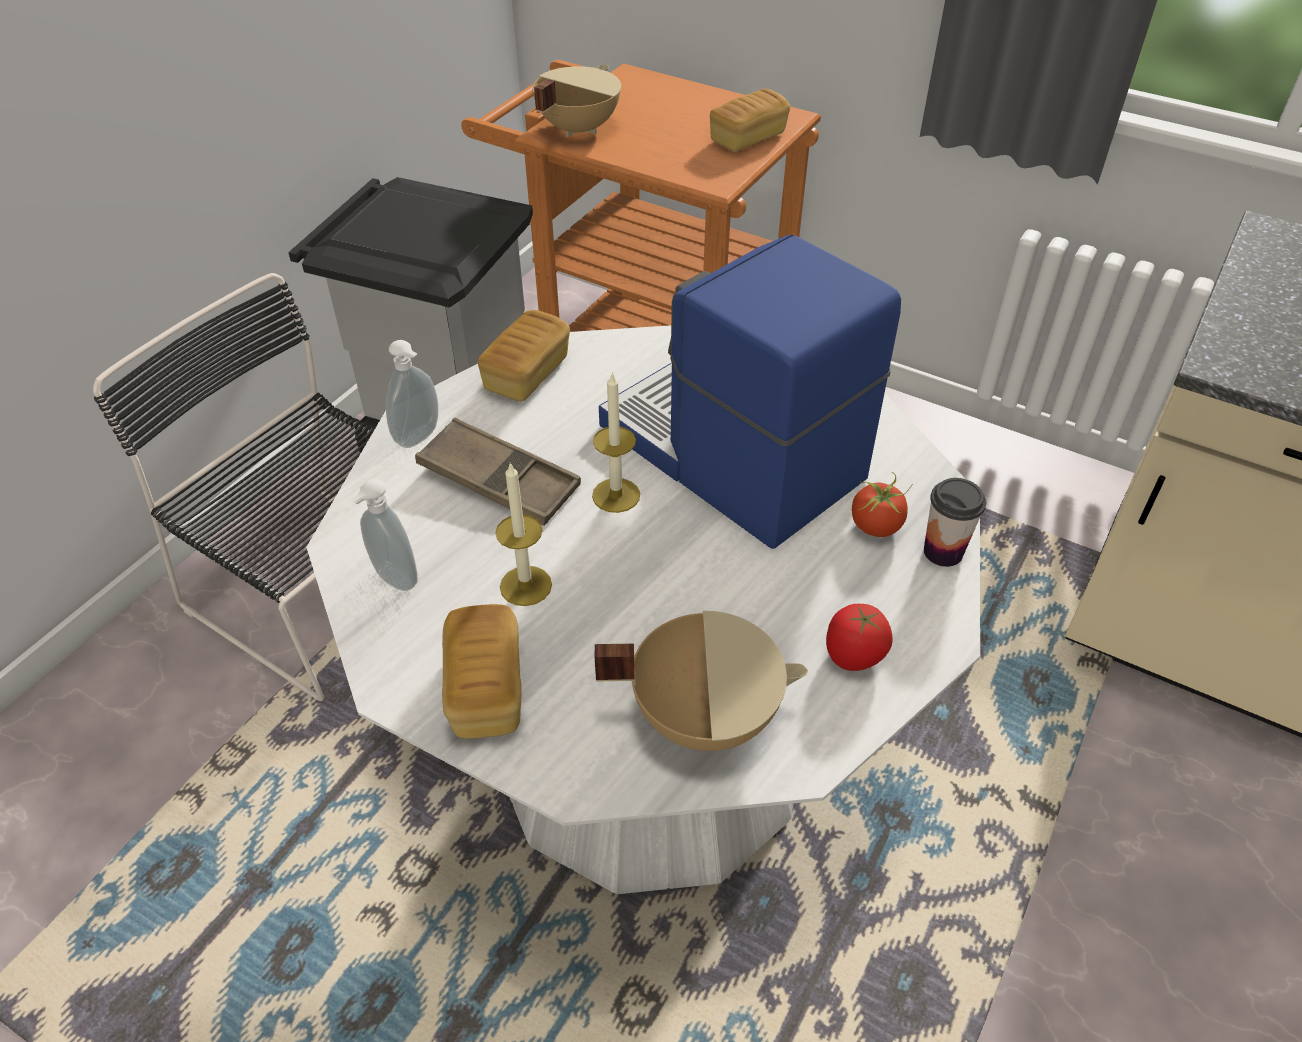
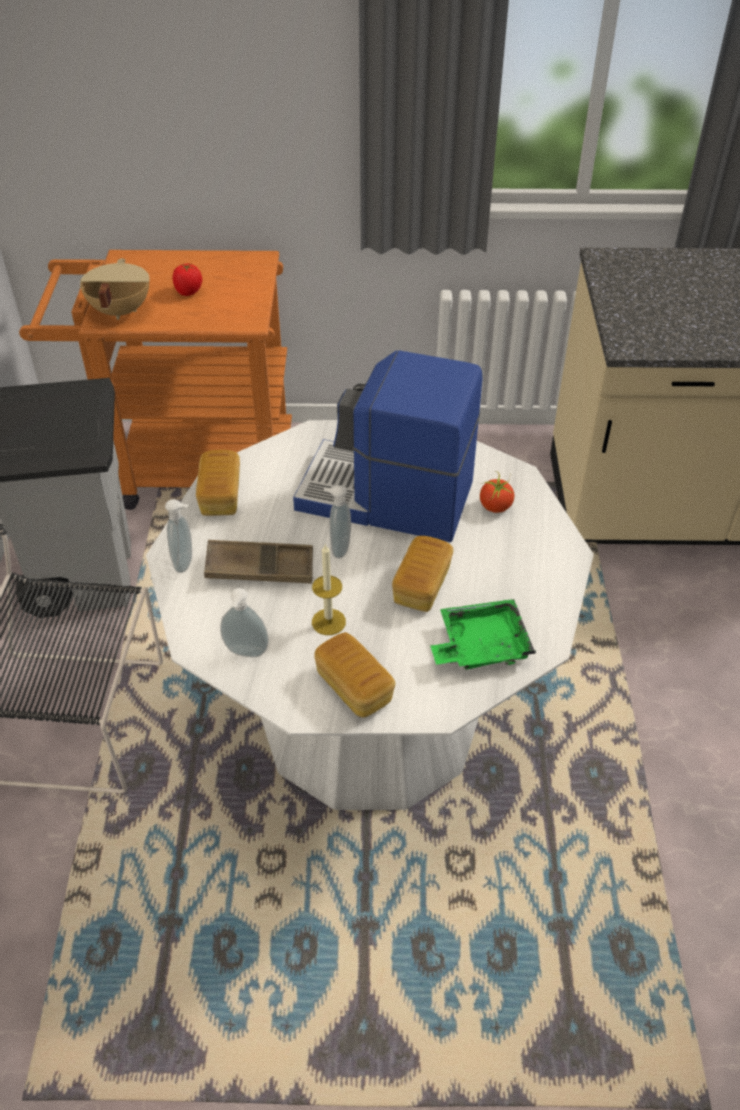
camera: 30 degrees left, 0 degrees up
(616, 495) = (338, 548): candle -> soap dispenser
(704, 714) = (481, 645): beige cooking pot -> green tray
(748, 138) = (245, 283): bread -> bread (422, 586)
(853, 656) = (533, 581): tomato -> tomato (188, 292)
(943, 552) = (539, 506): cup -> none

